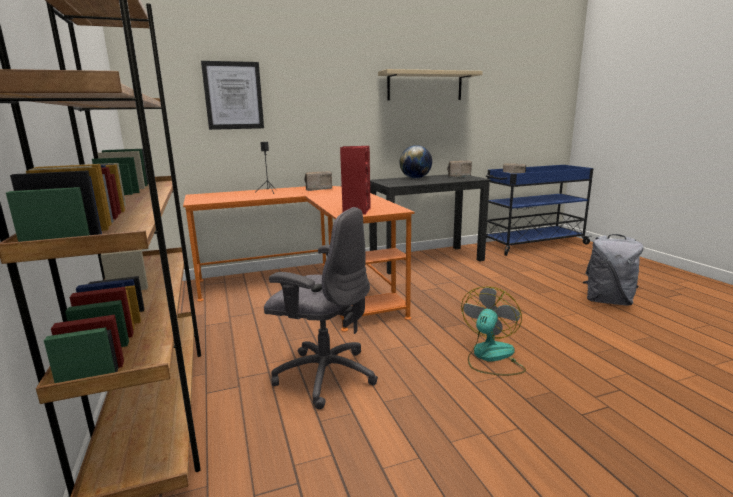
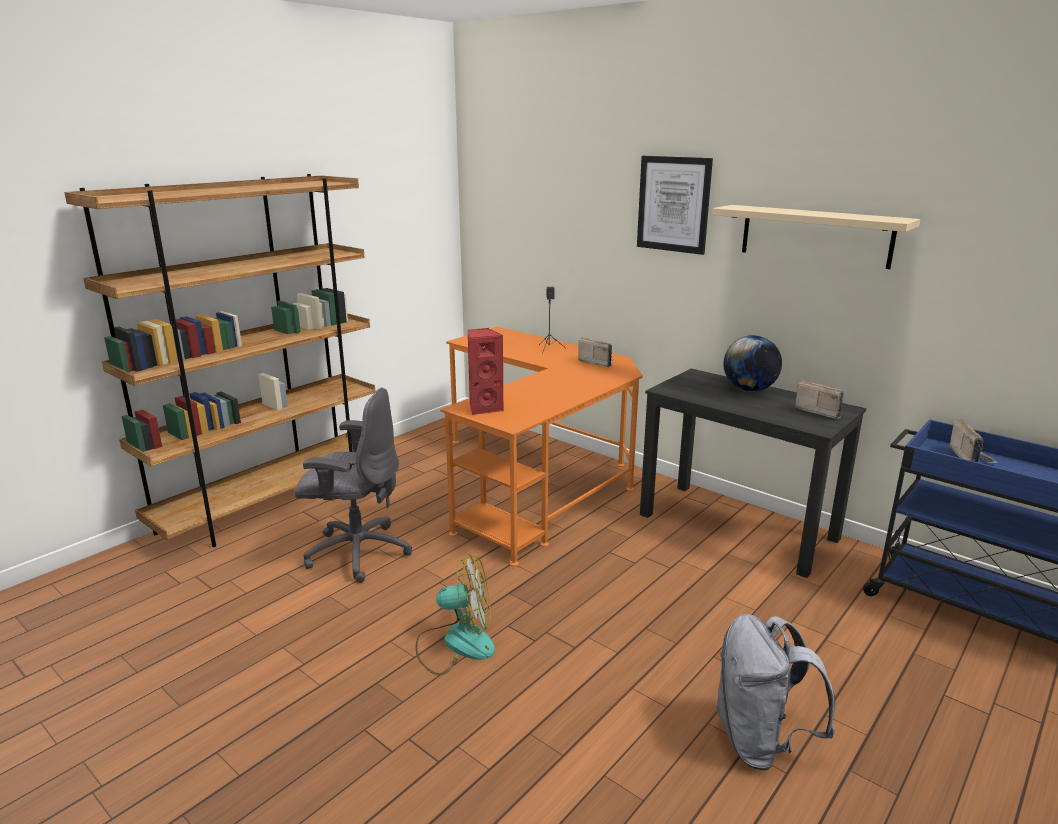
camera: 60 degrees right, 5 degrees up
(233, 96) = (550, 223): picture -> picture (673, 204)
(324, 375) = (357, 552): grey office chair -> grey office chair turned 75 degrees counterclockwise

